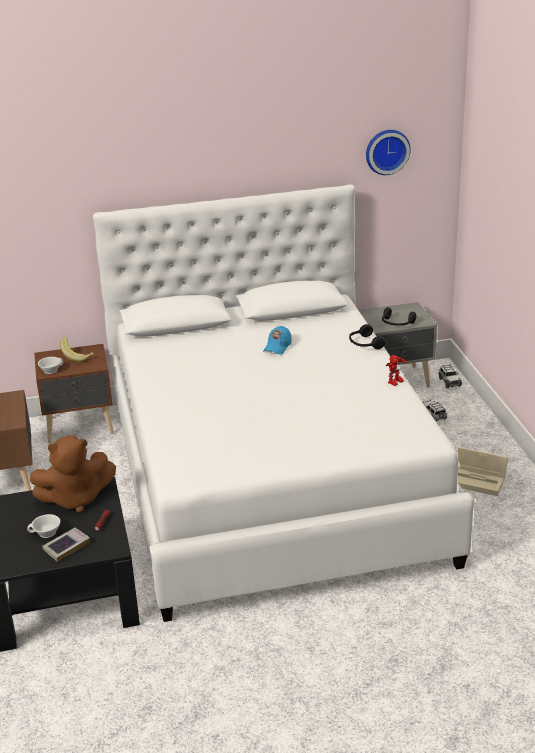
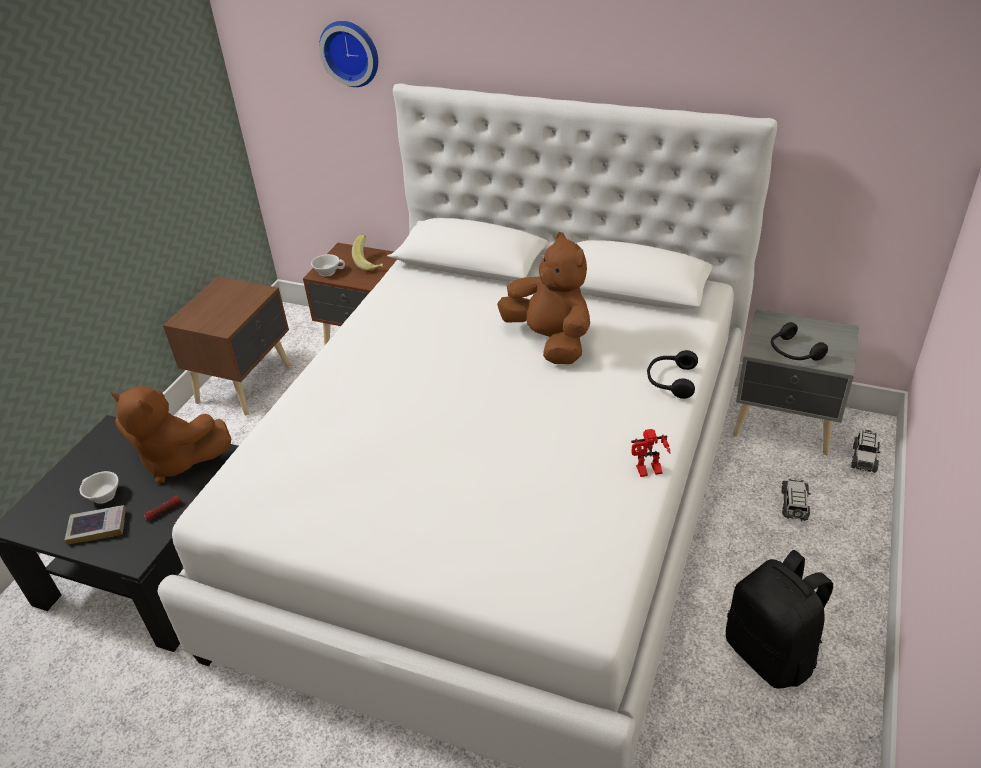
camera: 35 degrees right, 10 degrees up
(277, 347) = (550, 341): blue cap -> brown plush toy
(386, 151) = (853, 74): wall clock -> wall clock (351, 52)
(479, 480) = (771, 653): beige storage box -> black backpack

